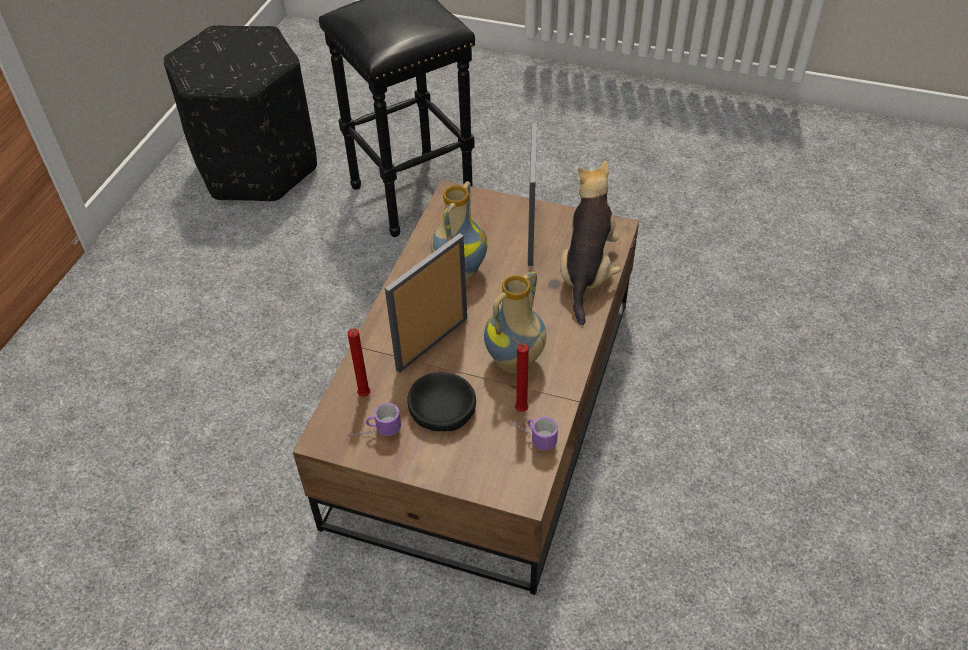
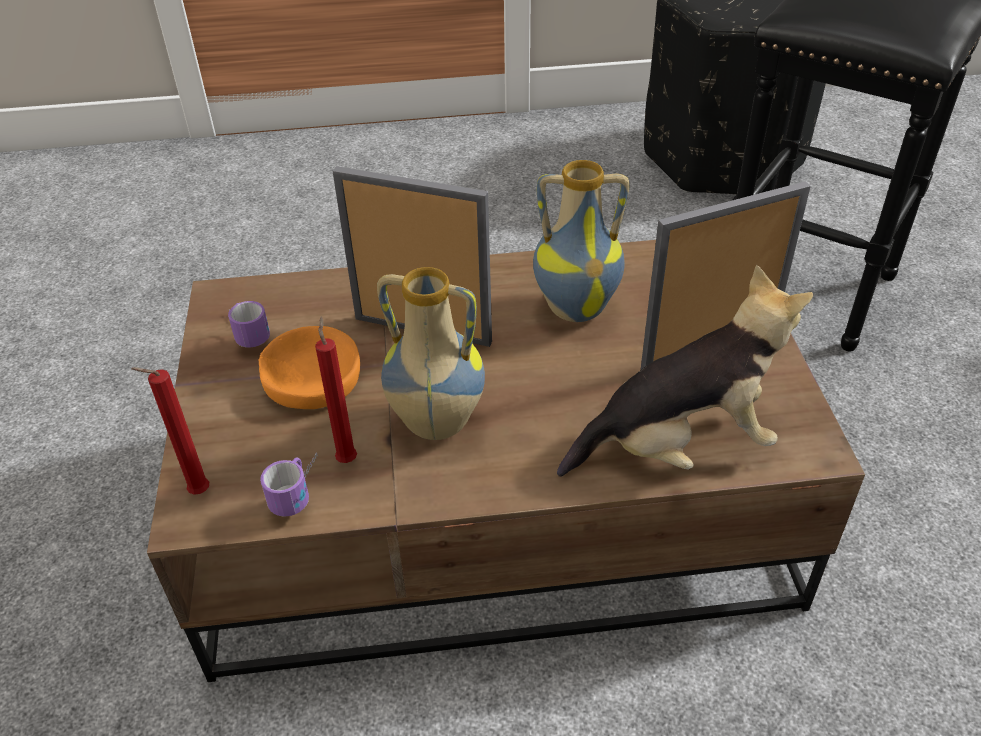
camera: 65 degrees right, 5 degrees down
(364, 396) = (300, 304): red candle -> red candle (196, 493)
(442, 408) = (312, 379): black bowl -> orange bowl

